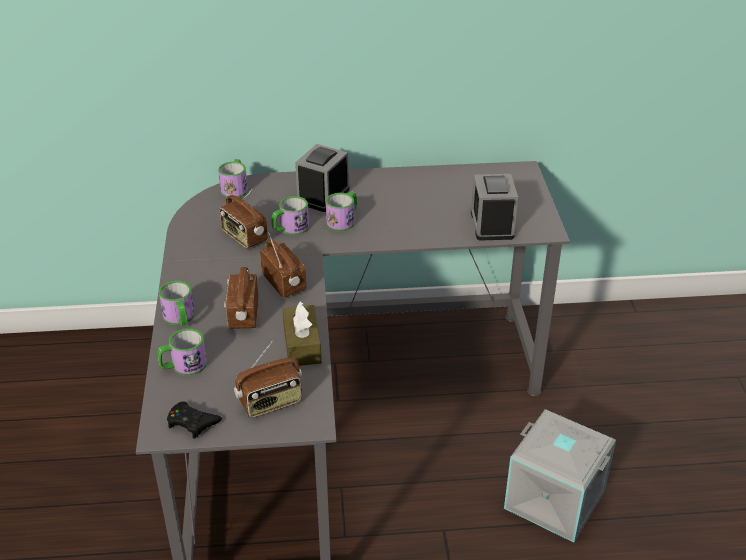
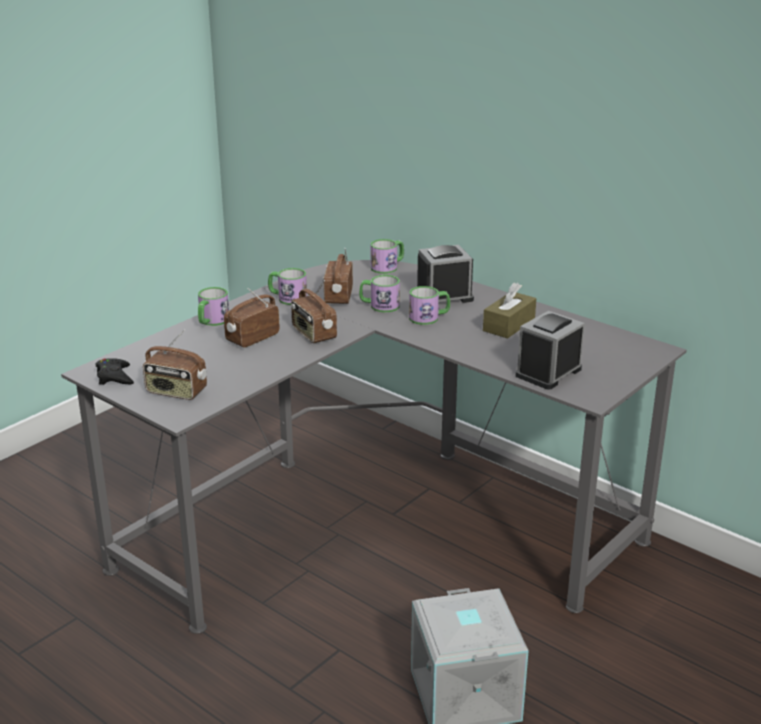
camera: 45 degrees right, 10 degrees down
(183, 366) = (165, 346): mug -> mug (287, 298)
(284, 283) = (313, 334): radio -> radio turned 135 degrees clockwise
(302, 345) = (256, 373): brown tissue box -> brown tissue box (509, 325)

